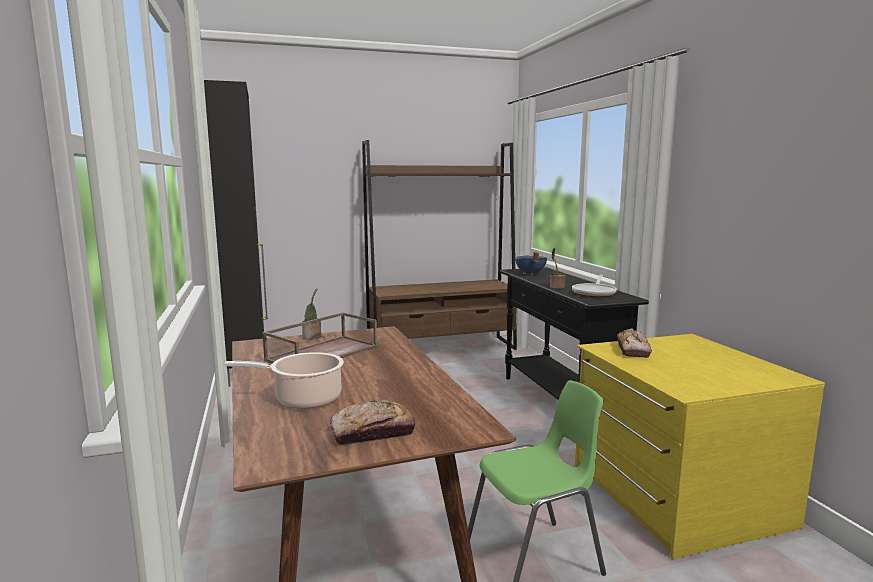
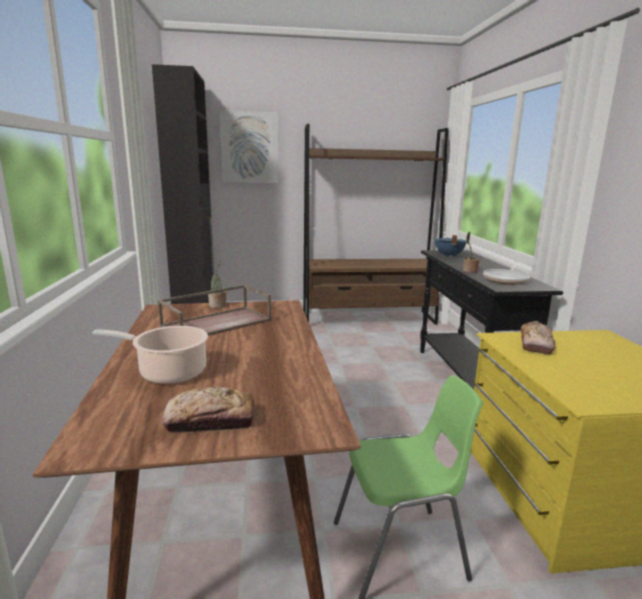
camera: 10 degrees right, 5 degrees up
(301, 166) = (250, 147): none -> picture

